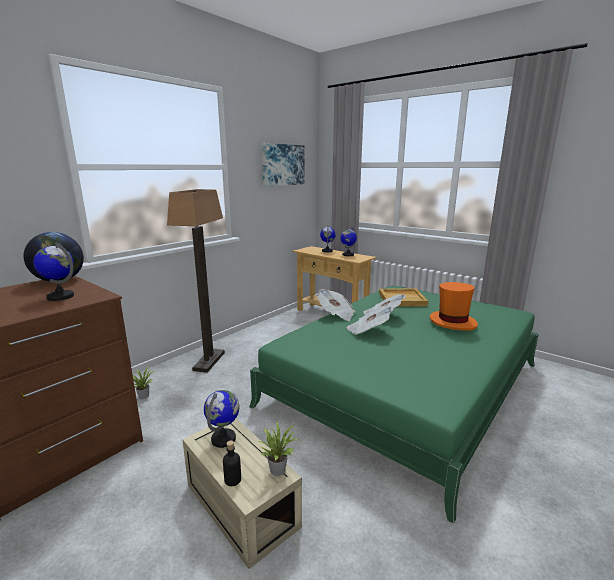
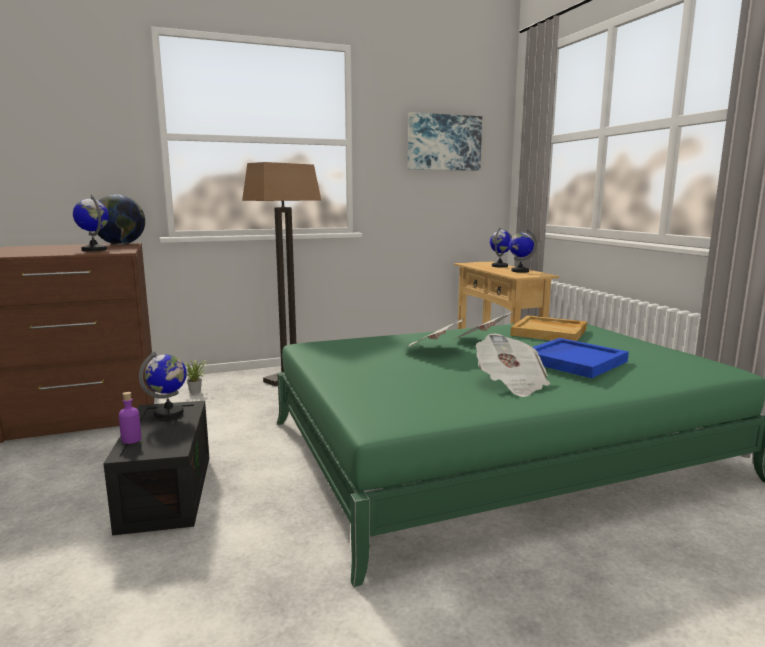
camera: 30 degrees right, 5 degrees down
(232, 479) = (131, 439): black bottle -> purple bottle
(238, 504) = (165, 490): beige storage box -> black storage box
(278, 468) = (178, 444): potted plant -> none
(336, 314) = (423, 332): newspaper -> newspaper (511, 383)
(452, 322) = (573, 361): orange hat -> blue tray

